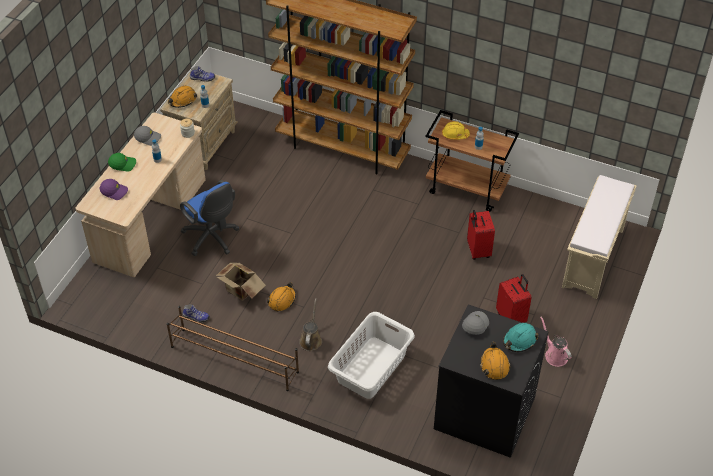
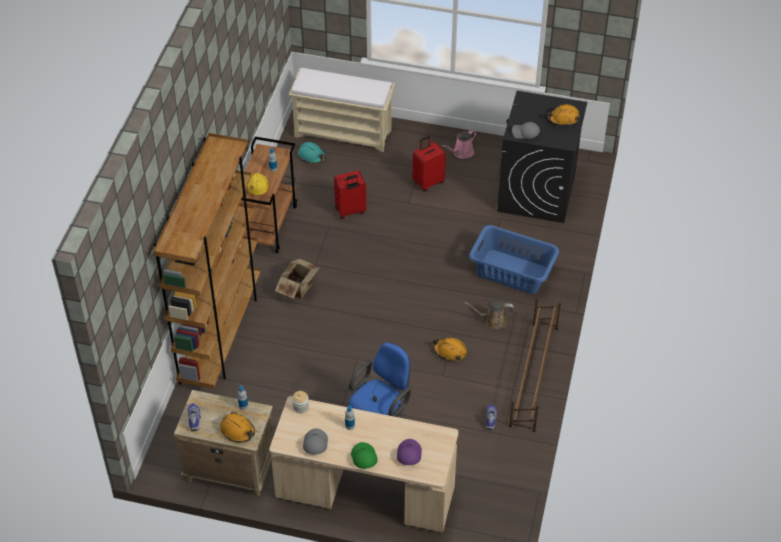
camera: 100 degrees left, 0 degrees up
(240, 291) = (447, 388): cardboard box -> cardboard box (299, 288)
(370, 367) = (512, 272): white laundry basket -> blue laundry basket
(519, 340) = (532, 106): turquoise hard hat -> turquoise hard hat (312, 156)

